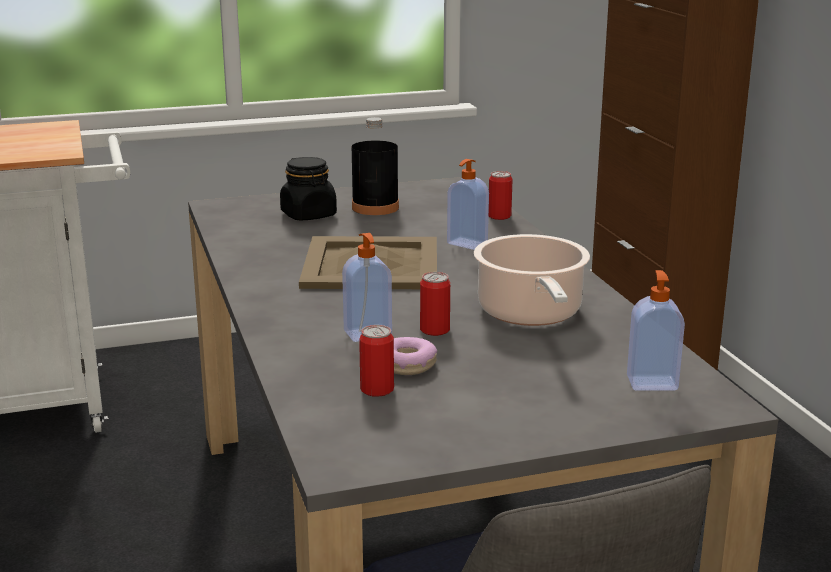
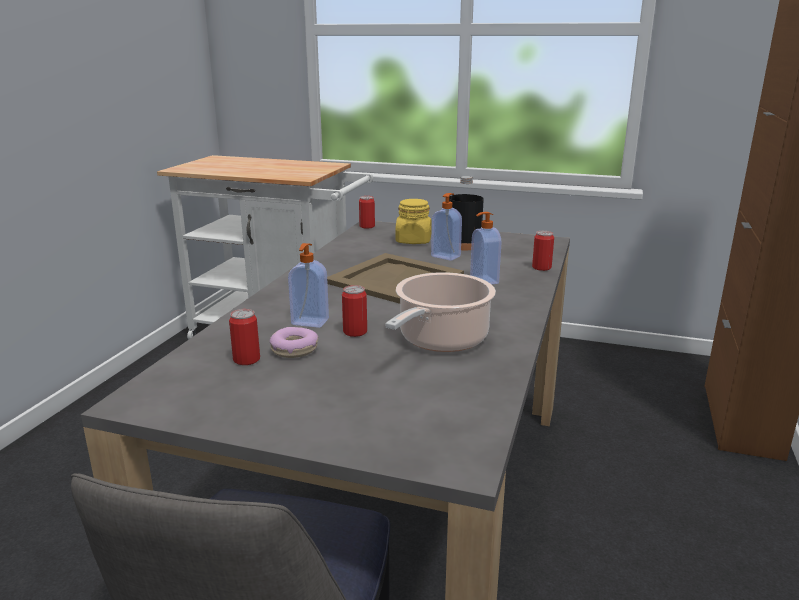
camera: 35 degrees right, 0 degrees up
(214, 208) = (367, 226): none -> can
(309, 215) = (413, 241): black jar -> yellow jar
(651, 382) = (438, 422): soap dispenser -> soap dispenser (446, 256)

